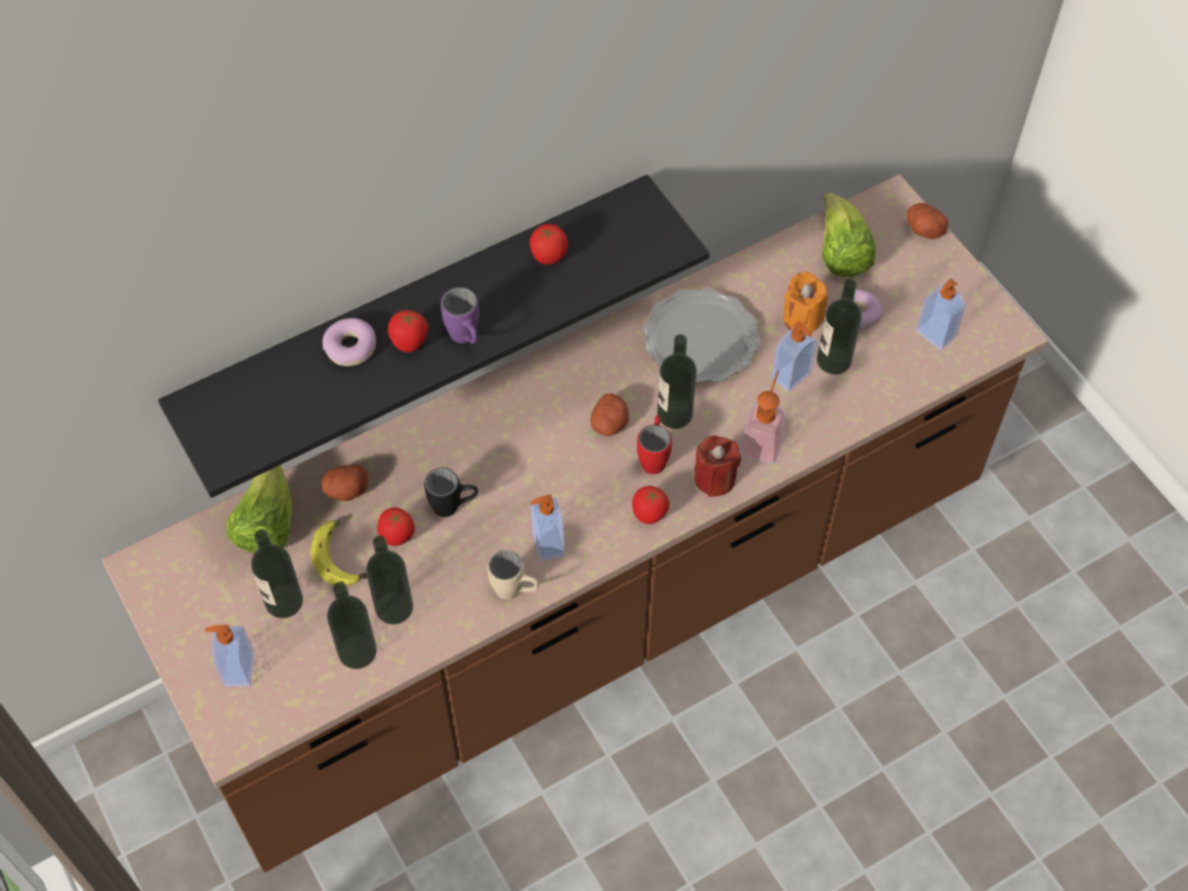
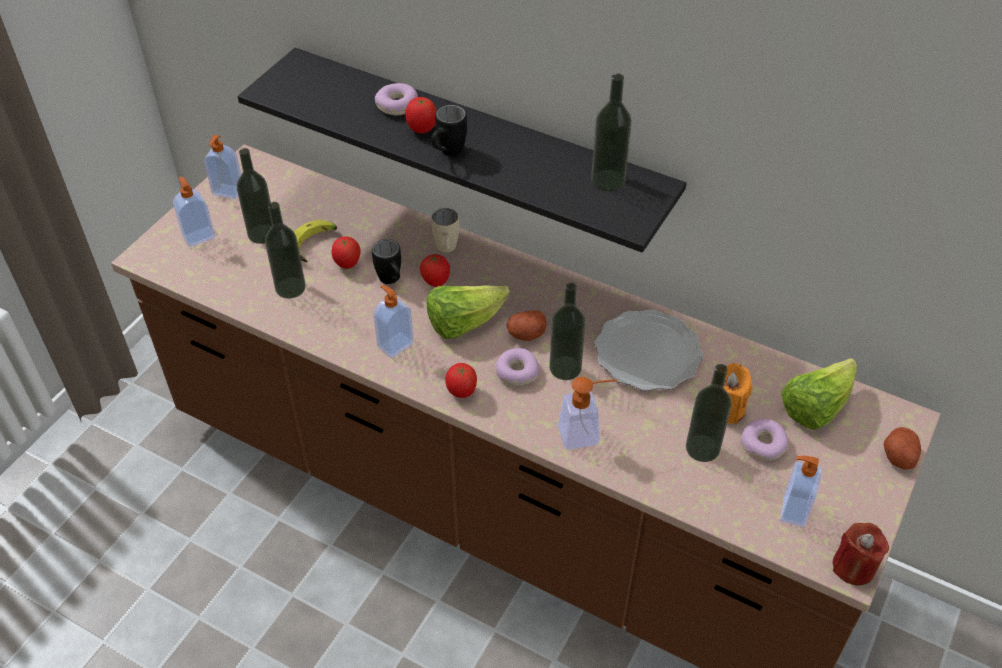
camera: 60 degrees right, 10 degrees down
(266, 523) = (316, 199): lettuce -> lettuce (464, 323)
(346, 490) = (367, 224): potato -> none
(357, 651) = (245, 285): bottle -> bottle (608, 180)
(466, 340) = (447, 153): purple mug -> black mug
(515, 592) = (343, 345): beige mug -> beige mug (447, 250)
(548, 257) = (556, 163): tomato -> tomato (436, 282)
(654, 457) = (516, 372): red mug -> donut
(714, 478) = (525, 418): red candle -> red candle (853, 567)
(792, 376) = (662, 426): soap dispenser -> soap dispenser (227, 192)

